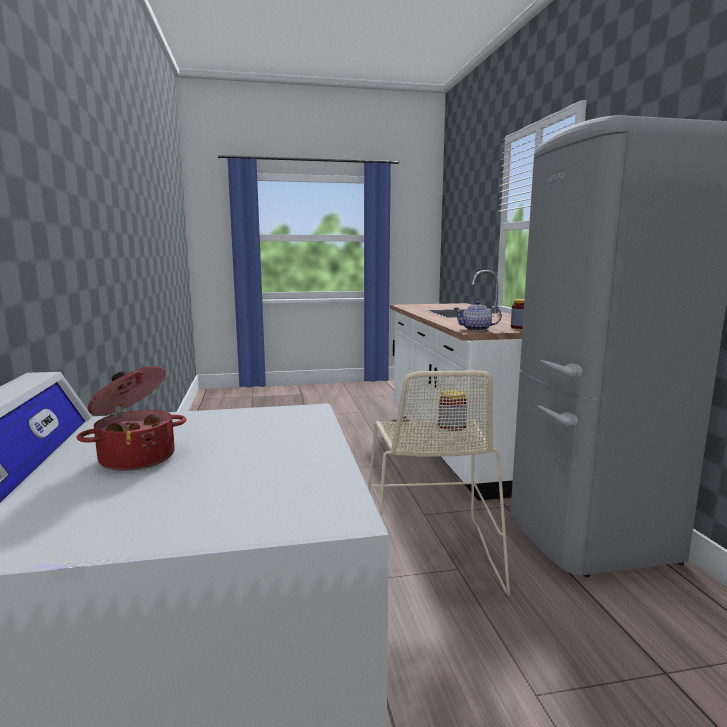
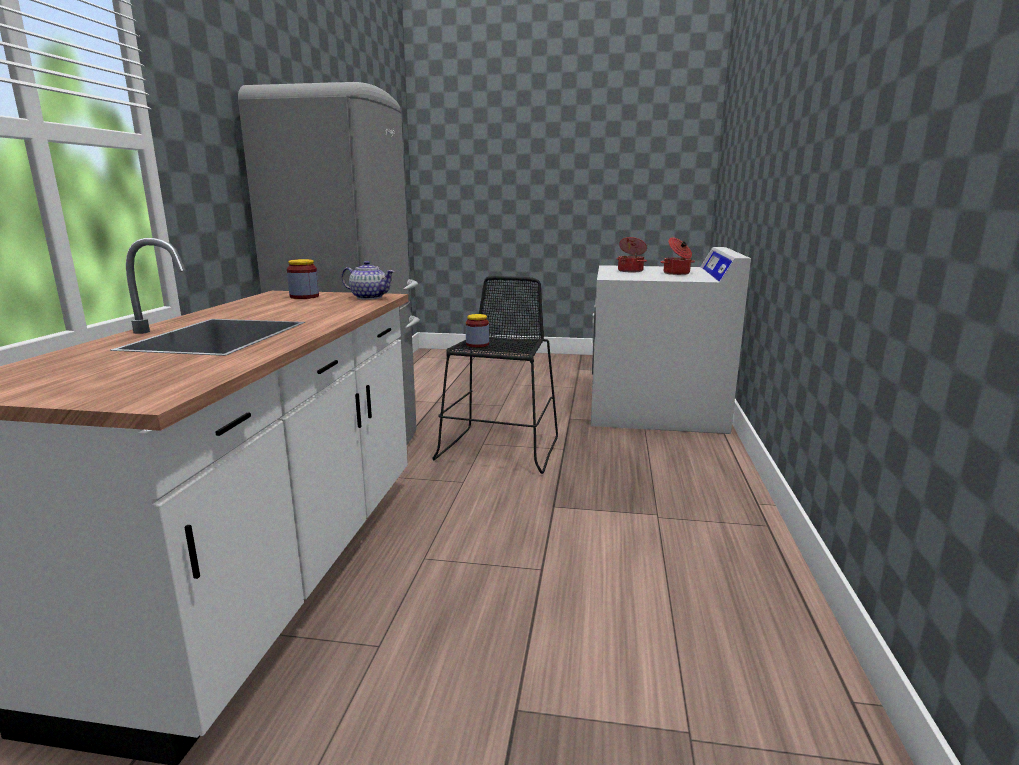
camera: 160 degrees left, 5 degrees up
(261, 464) = (631, 271): none -> cooking pot
(427, 561) = (500, 450): beige stool -> black stool

